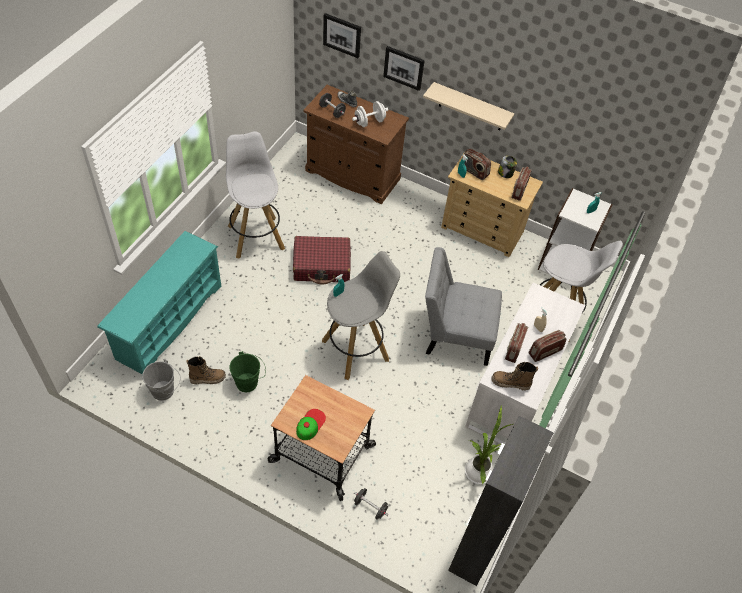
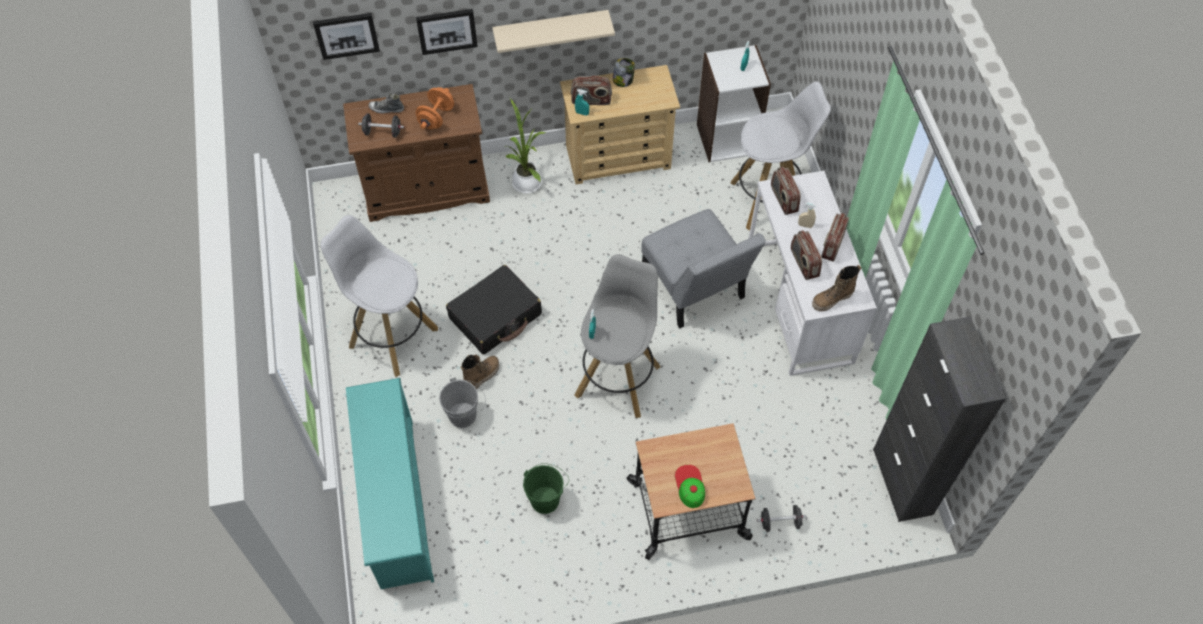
camera: 35 degrees left, 5 degrees up
(165, 392) = (471, 578): grey bucket -> grey bucket (466, 414)
(207, 378) = (500, 528): boot -> boot (481, 376)
(322, 265) = (495, 316): red suitcase -> black suitcase
(369, 122) = (436, 117): white dumbbell -> orange dumbbell
(455, 334) = (695, 289): grey chair -> grey chair turned 90 degrees counterclockwise
(479, 470) = (839, 407): potted plant -> potted plant (526, 181)
(519, 190) = (654, 91): radio -> radio (783, 199)

